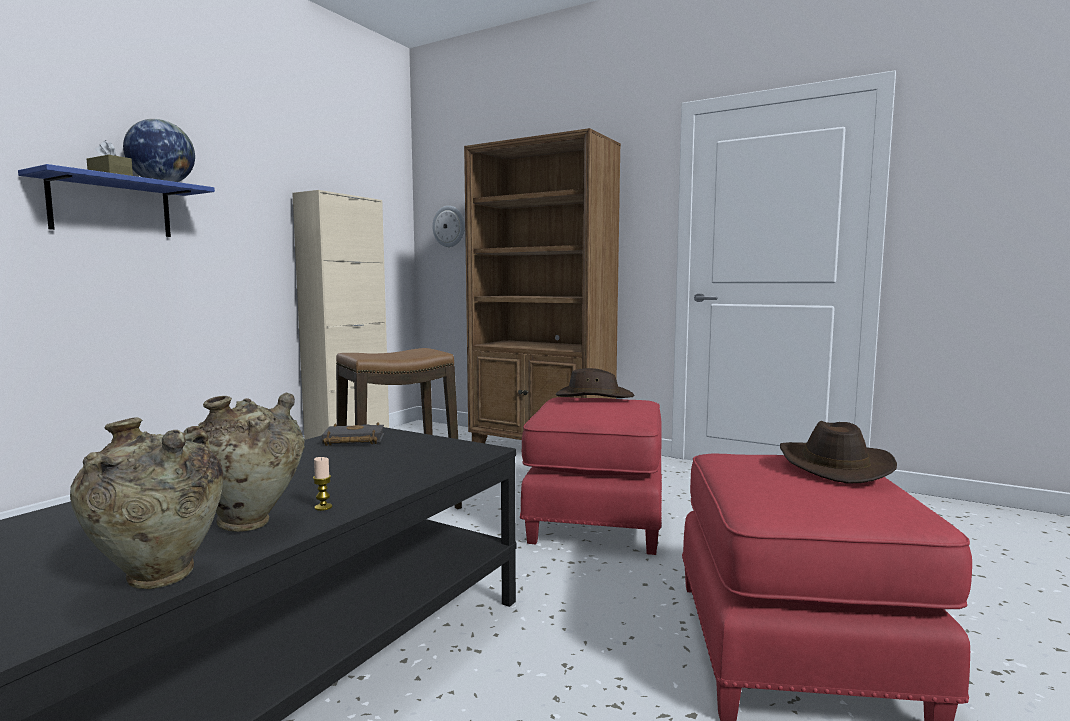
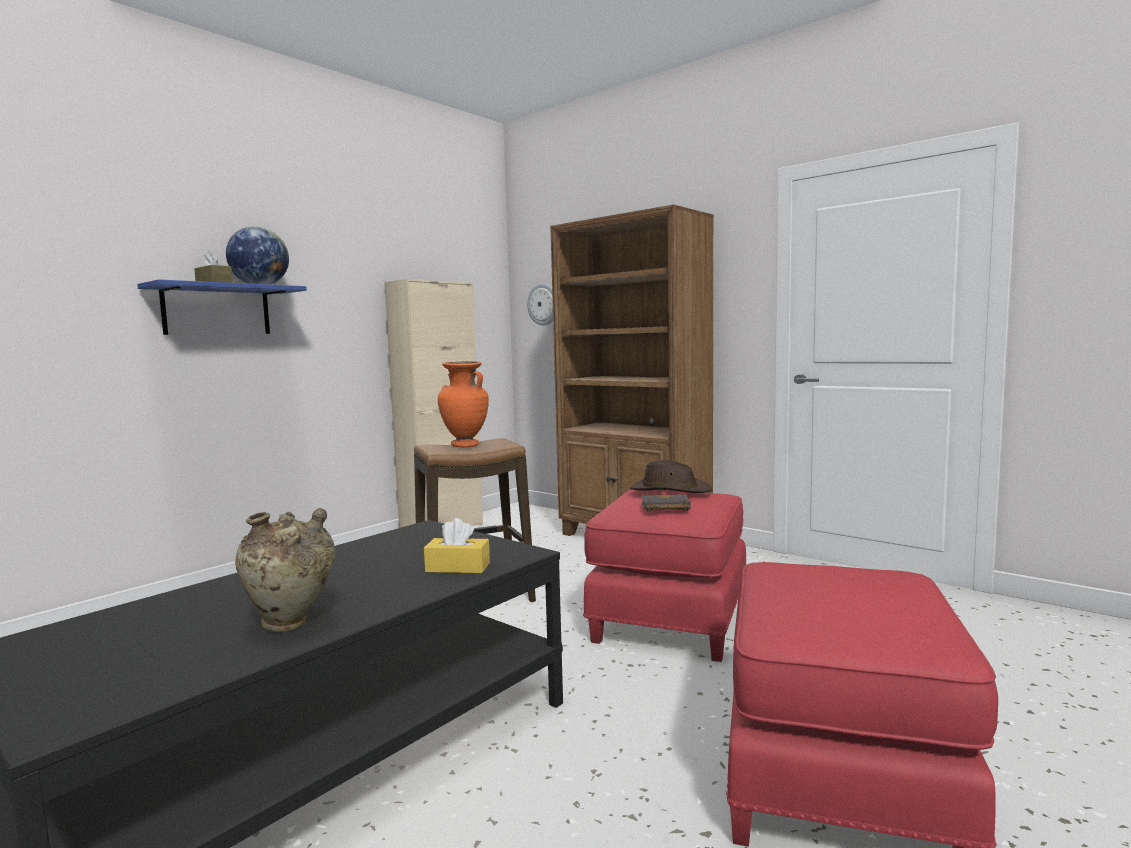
camera: 10 degrees right, 0 degrees up
(159, 581) = (201, 675): beige vase -> none
(323, 507) = (357, 610): candle -> none
(352, 441) = (409, 539): black book -> black book (664, 507)
(390, 353) = (464, 445): none -> orange vase
(417, 464) = (457, 567): none -> yellow tissue box
(832, 465) = (881, 583): brown hat -> none

